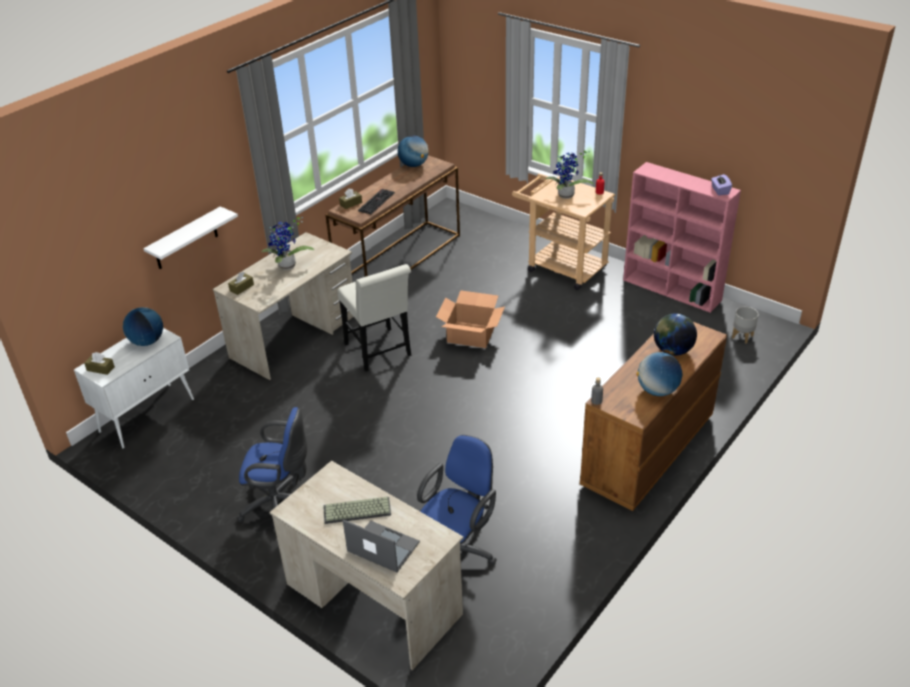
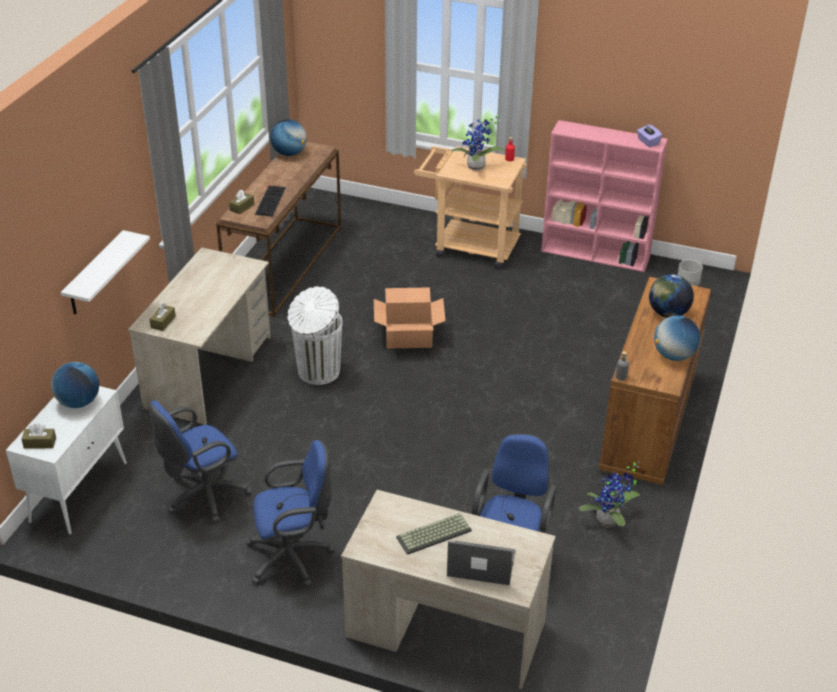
camera: 20 degrees left, 0 degrees up
(237, 439) = (203, 497): none -> blue office chair
(287, 267) = (204, 290): potted plant -> potted plant (609, 522)
(380, 352) = (317, 372): white chair -> white trash can

